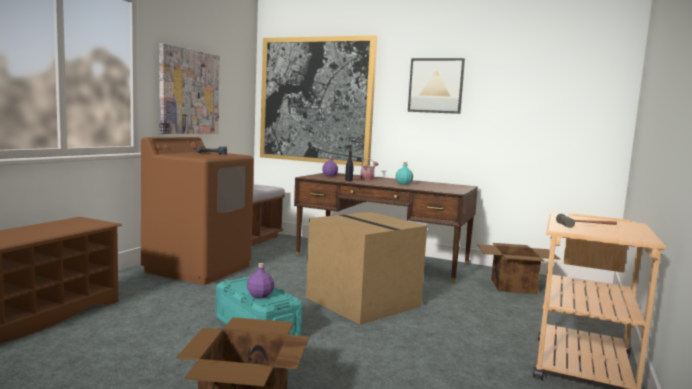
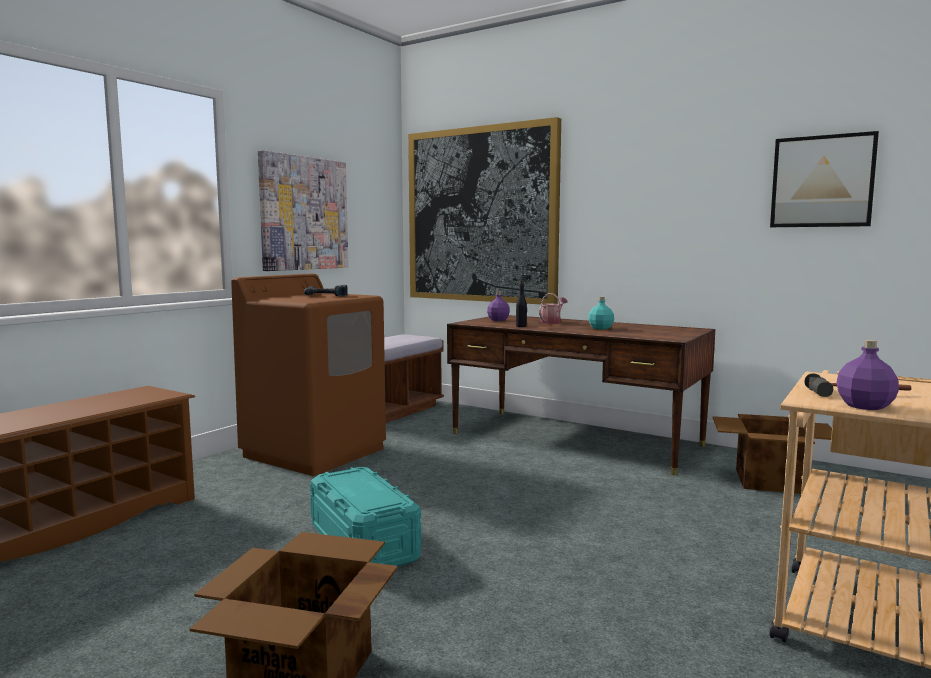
camera: 10 degrees right, 0 degrees up
(259, 295) = (361, 497): purple bottle -> purple bottle (864, 406)
(365, 302) = (531, 504): cardboard box -> none
(435, 85) = (647, 183): picture -> picture (822, 181)

